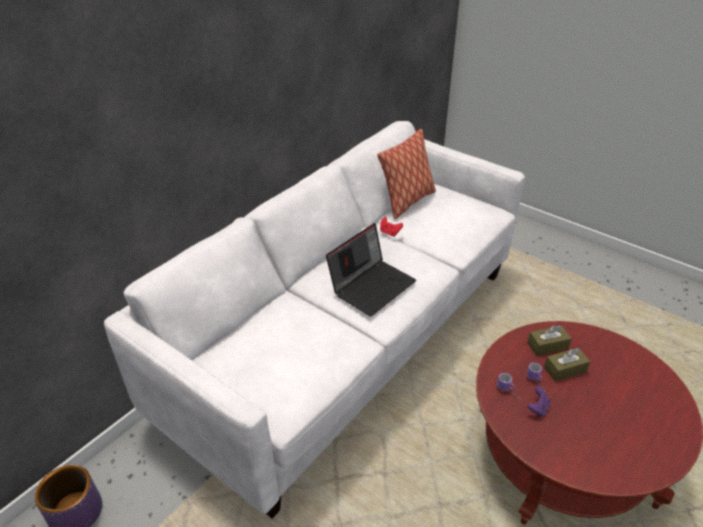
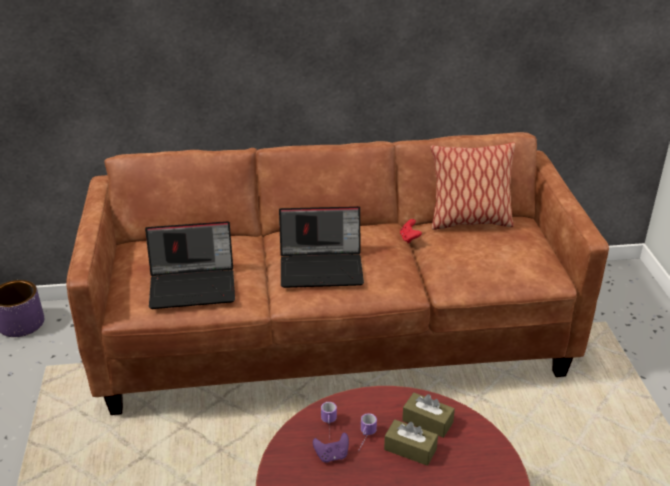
camera: 45 degrees right, 5 degrees down
(305, 358) = (194, 285): none -> laptop
(349, 342) = (334, 340): white sofa -> brown sofa

